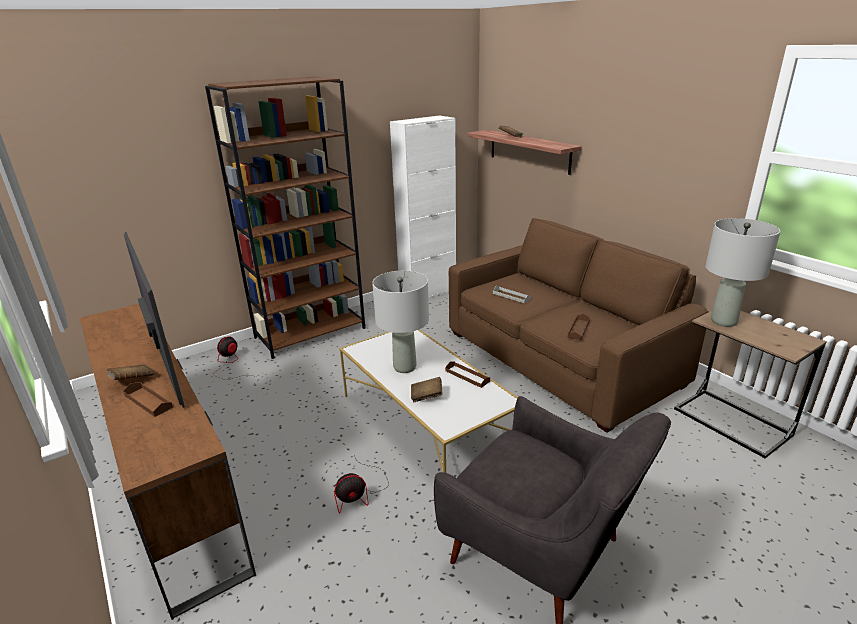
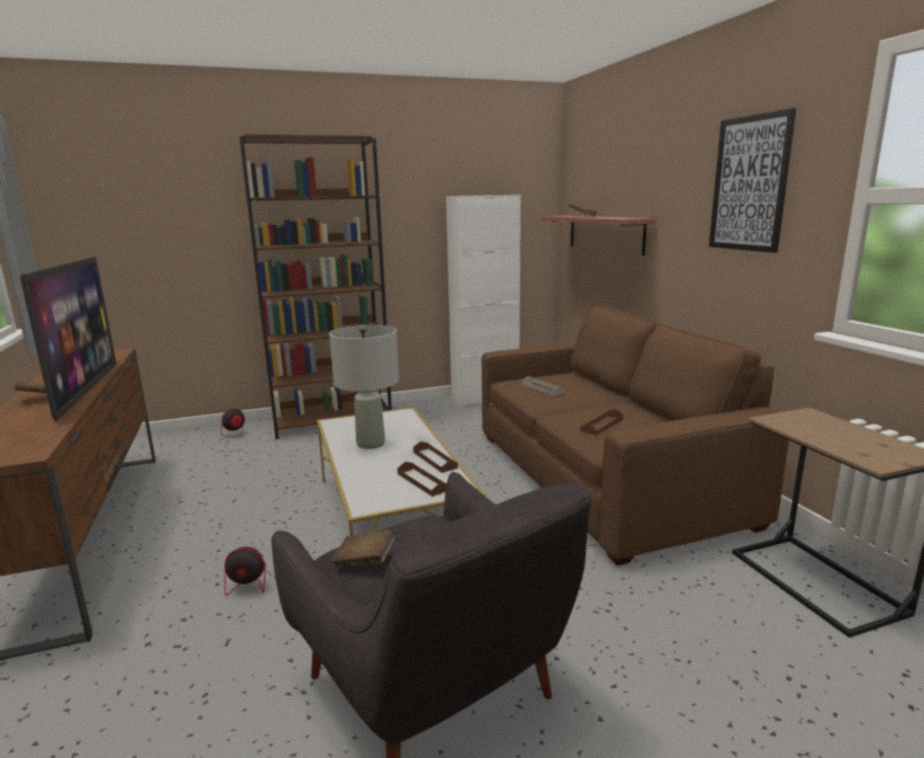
camera: 15 degrees right, 10 degrees down
(148, 401) = (33, 414): brown tray -> brown tray (422, 482)
(426, 396) = (370, 472): brown book -> brown book (365, 562)
(671, 132) = (749, 184): none -> picture
(723, 321) = (794, 423): grey table lamp -> none

